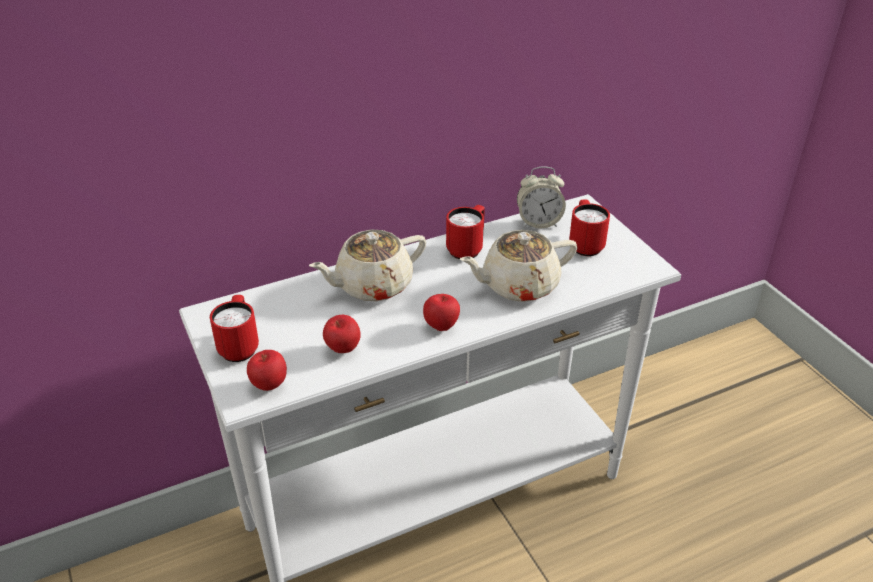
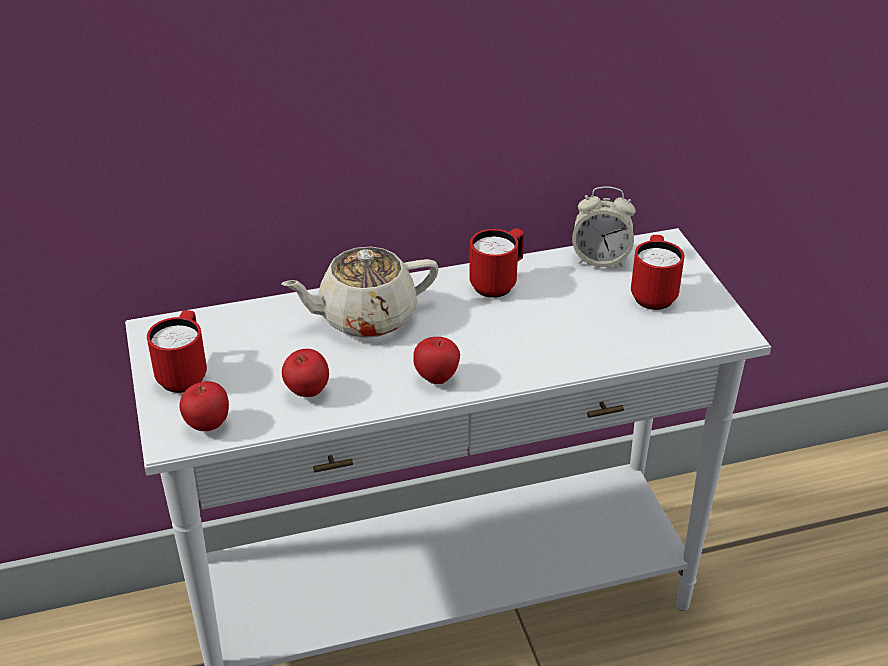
camera: 10 degrees right, 0 degrees up
(518, 285) = (550, 337): beige teapot -> none

